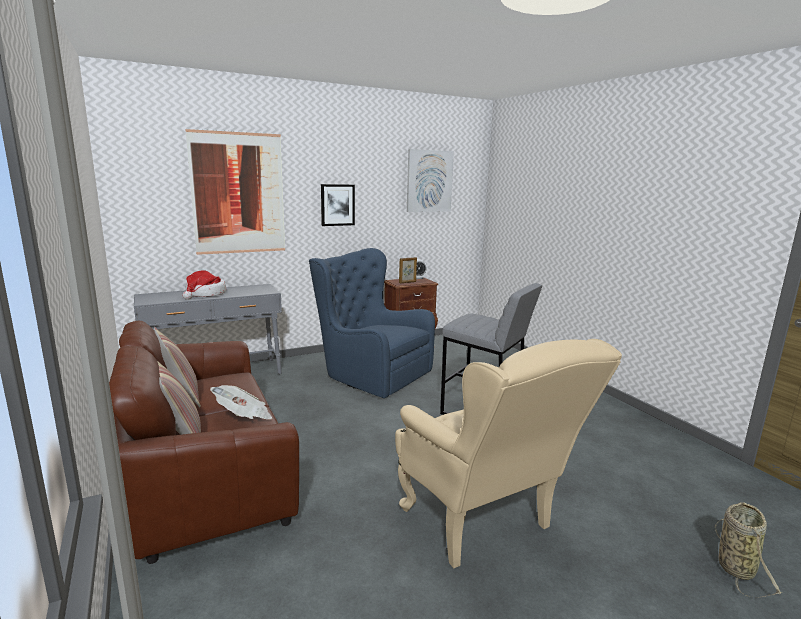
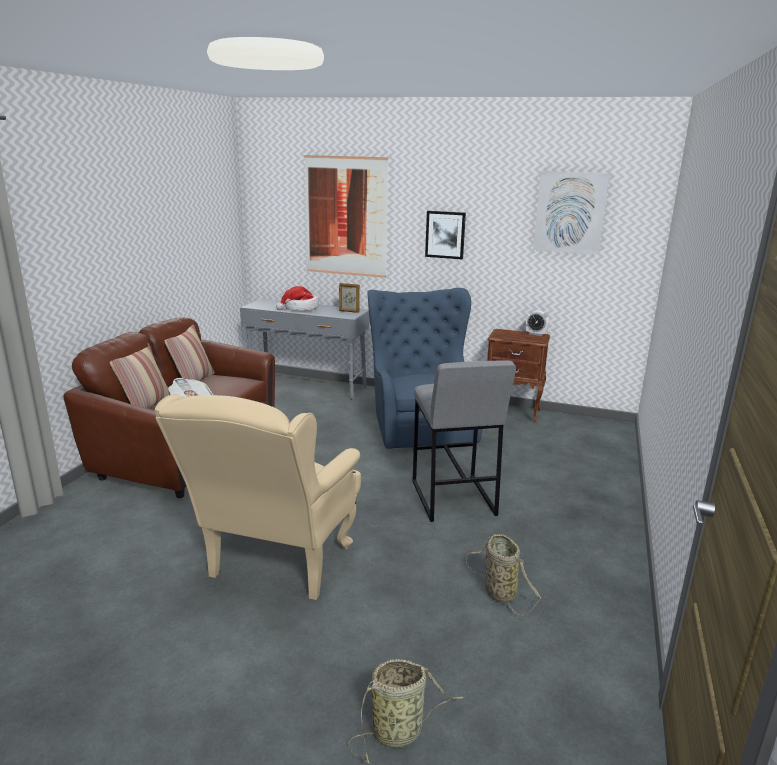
camera: 45 degrees right, 5 degrees up
(407, 282) = (511, 336): picture frame -> picture frame (349, 311)
(607, 453) = (498, 591): none -> basket

